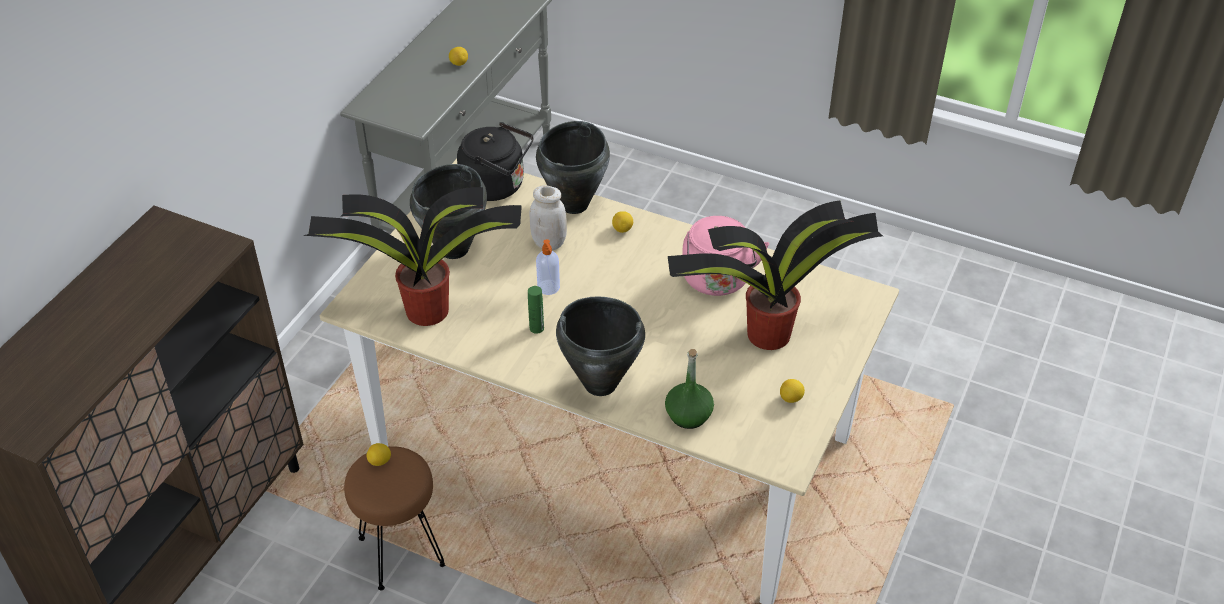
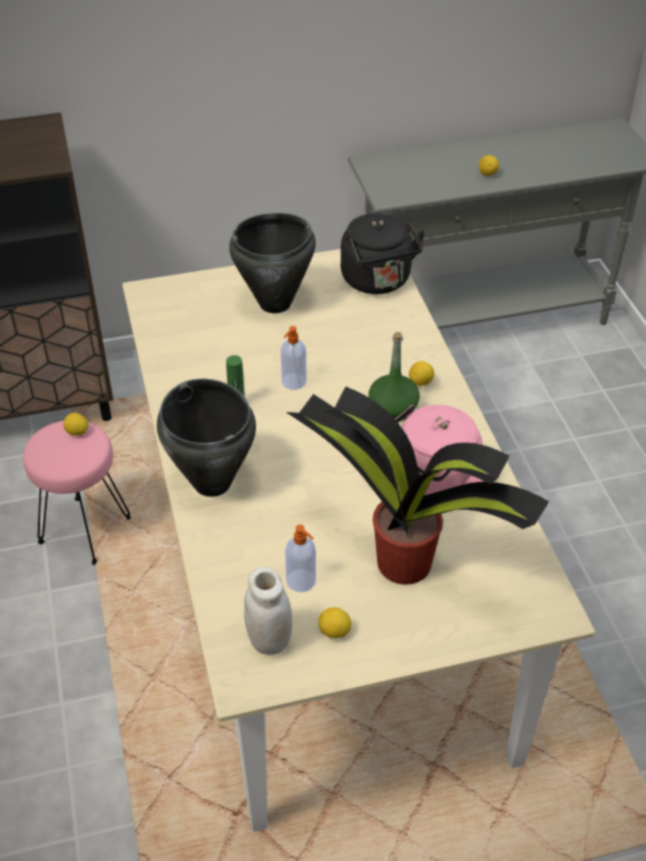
camera: 50 degrees right, 0 degrees up
(400, 552) = (84, 529): brown stool -> pink stool
(424, 310) = (186, 330): potted plant -> none
(549, 243) = (348, 350): white jar -> white jar (269, 640)
(574, 204) = (414, 336): black cooking pot -> none
(688, 415) = (233, 566): green bottle -> green bottle (393, 409)
(735, 390) = (302, 581): none -> soap dispenser

